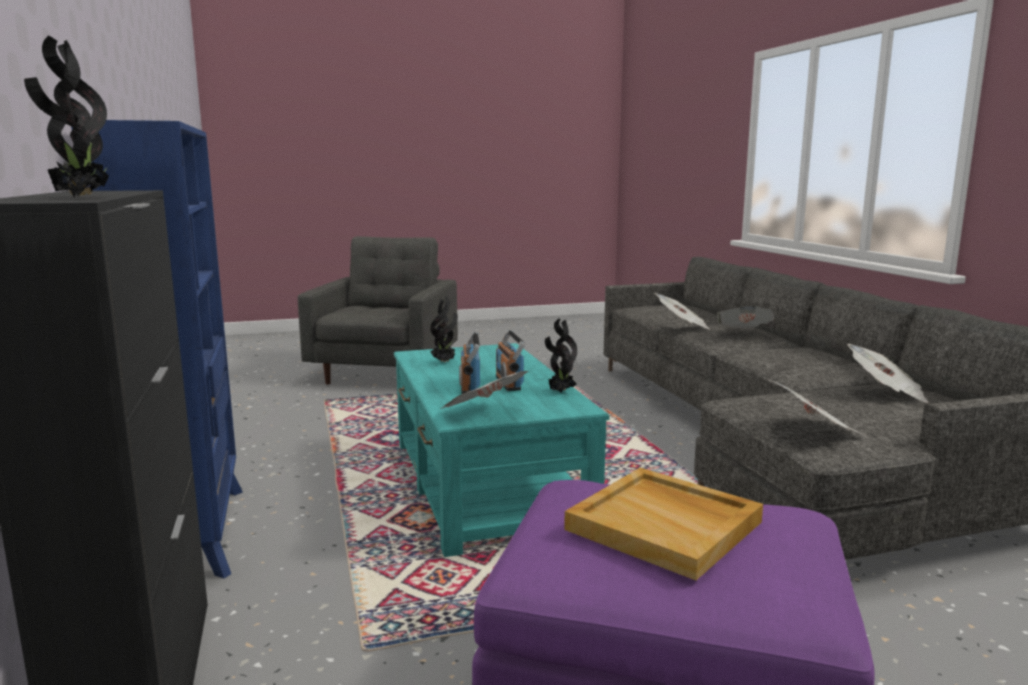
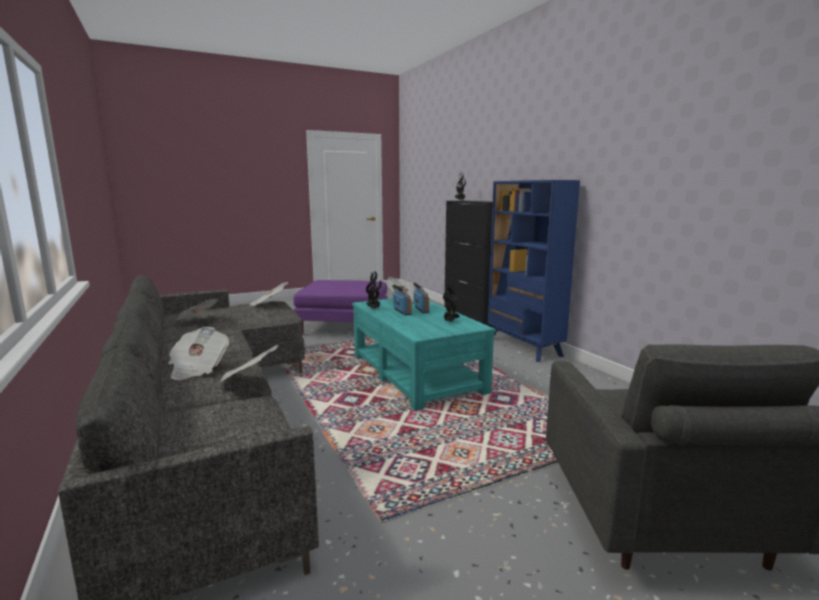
camera: 170 degrees right, 0 degrees up
(666, 525) = (343, 283): beige tray -> none

